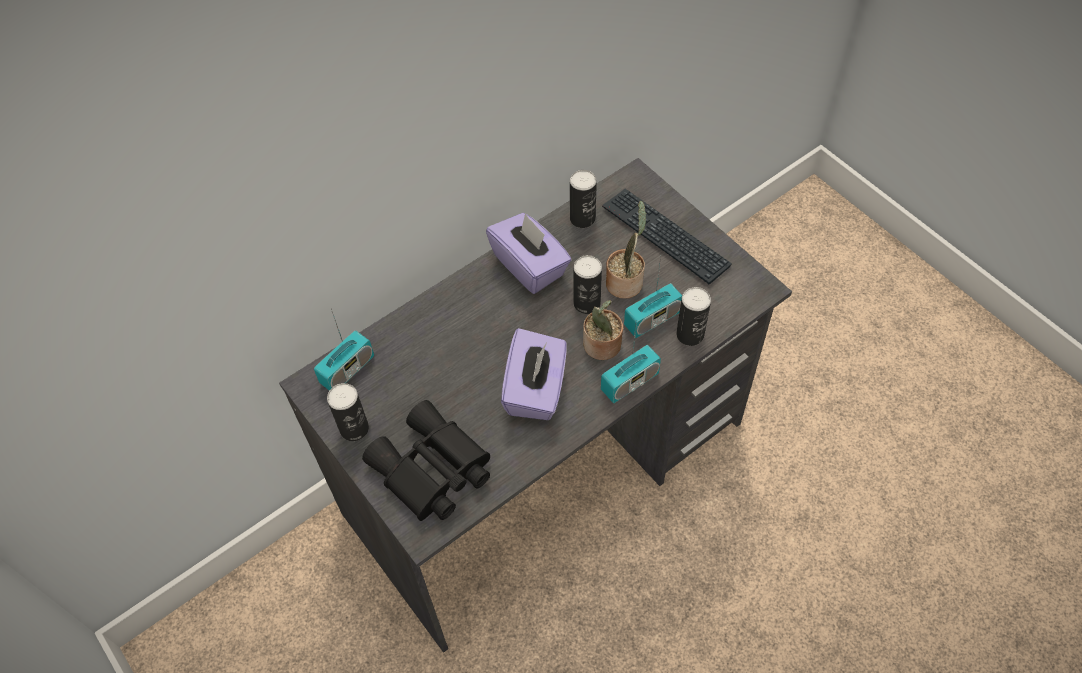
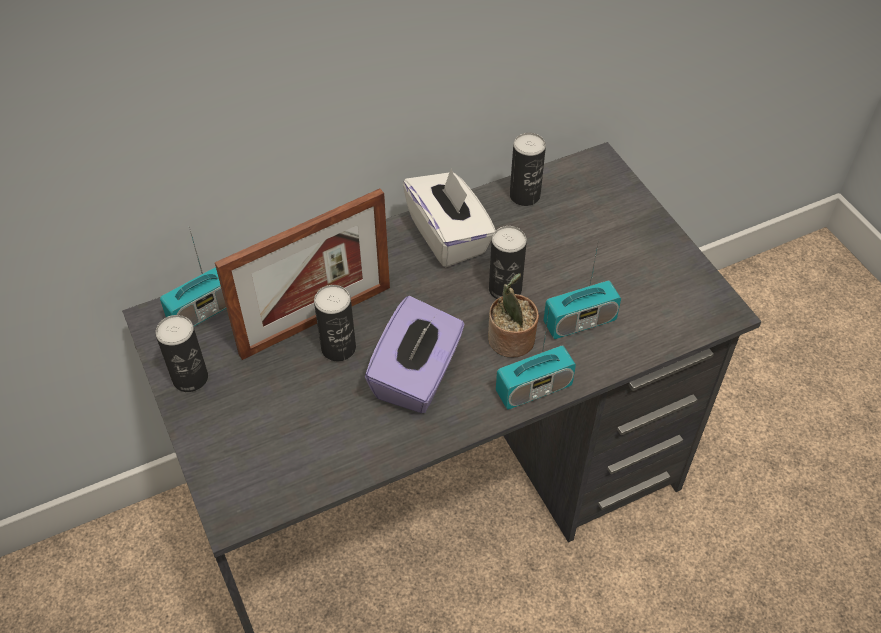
camera: 10 degrees right, 5 degrees down
(431, 472) = (264, 446): black binoculars -> none
(442, 360) = (316, 320): none -> picture frame
(530, 266) = (449, 236): purple tissue box -> white tissue box
(625, 282) = (558, 273): potted plant -> none
(665, 237) = (618, 232): keyboard -> none
(690, 334) = (622, 348): can -> can (338, 348)

